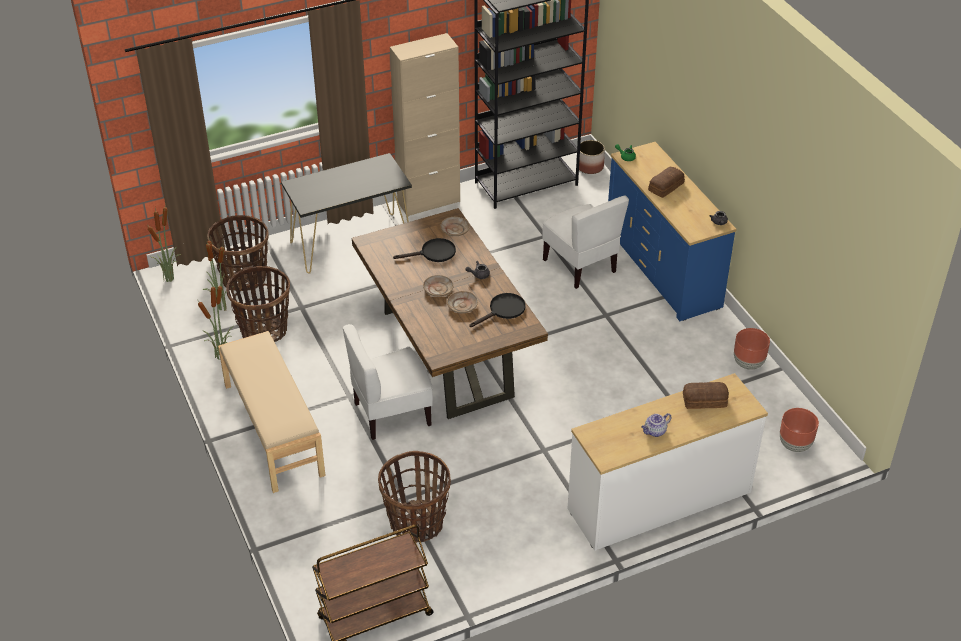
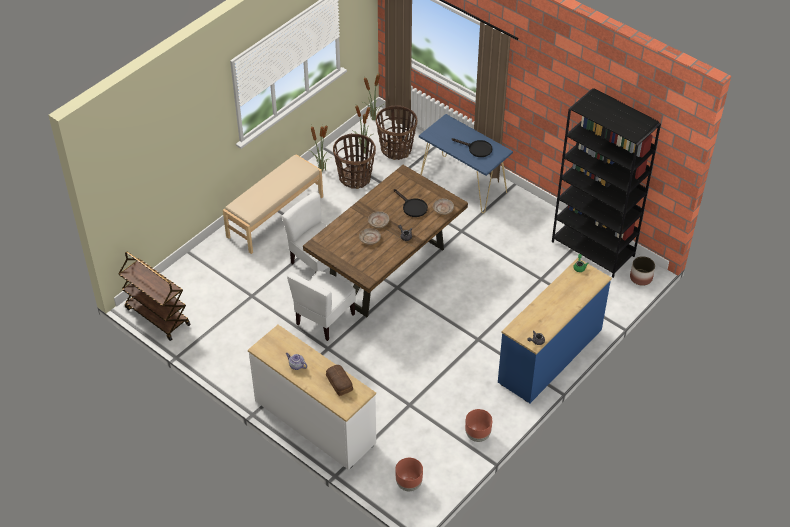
camera: 65 degrees right, 5 degrees up
(351, 243) = (463, 184): black console table -> blue console table
(416, 523) = (235, 309): basket -> none
(428, 202) = (533, 205): beige cabinet -> none
(503, 310) = (377, 259): black frying pan -> black frying pan (477, 149)
(580, 266) = (521, 309): white chair -> white chair (324, 319)
(665, 187) = (558, 299): bread -> none

